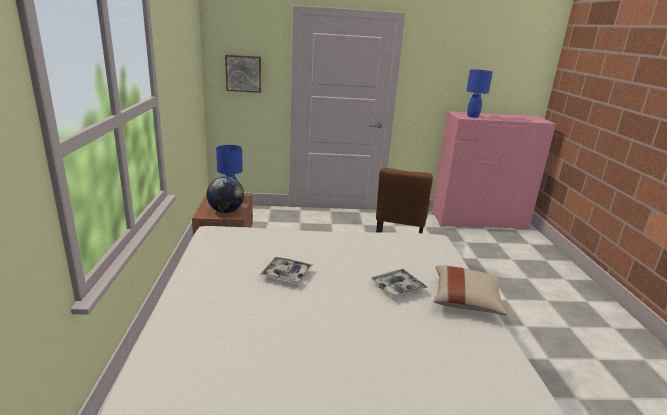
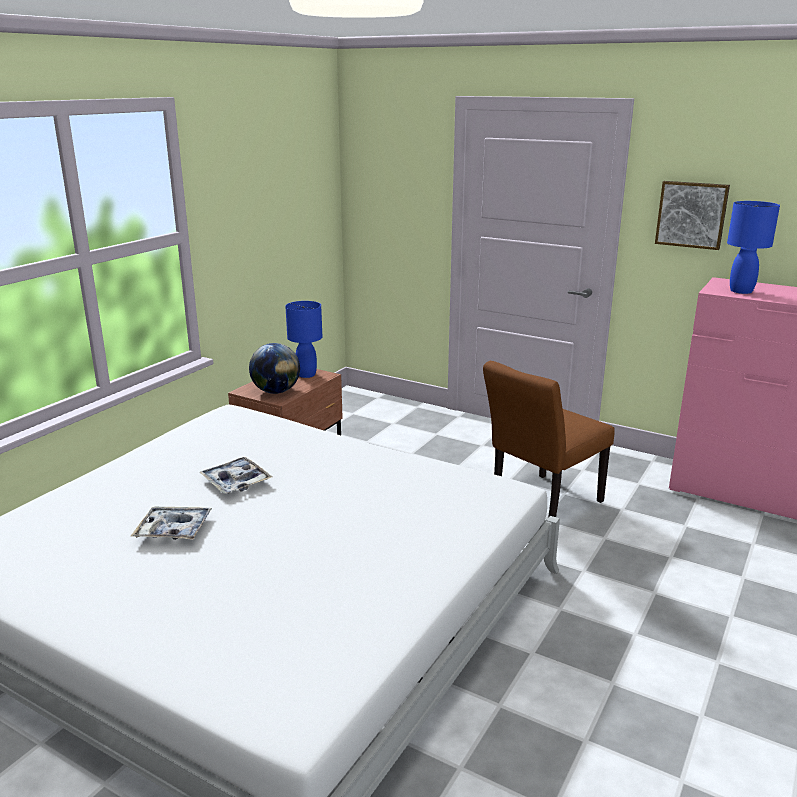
camera: 35 degrees right, 0 degrees up
(243, 73) = (389, 199): picture -> picture (691, 214)
(397, 287) = (346, 535): tray -> tray (173, 530)
(466, 301) = (416, 581): beige pillow -> none

